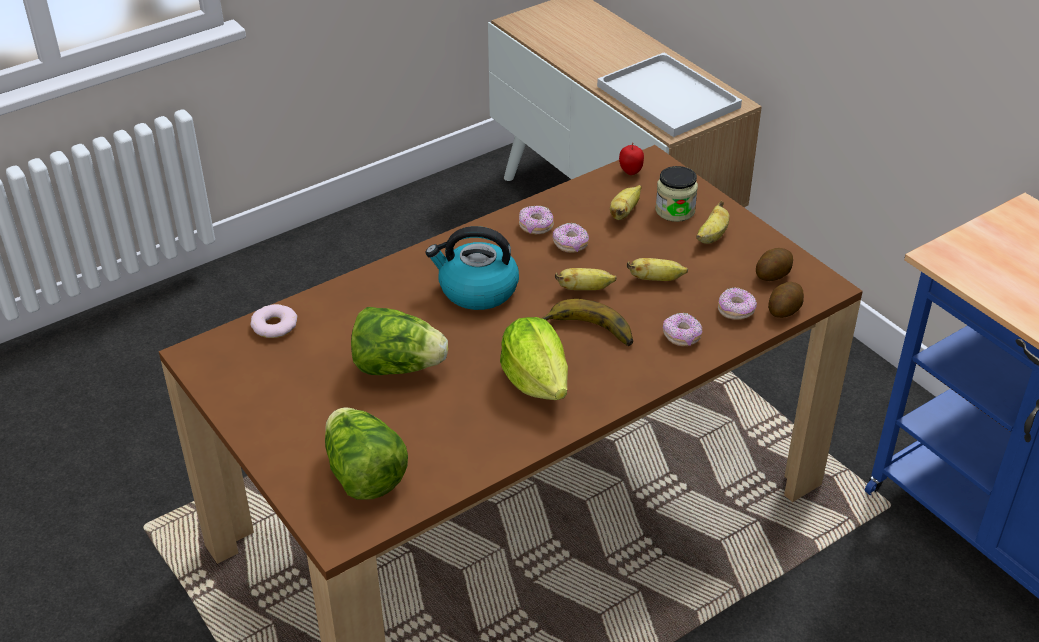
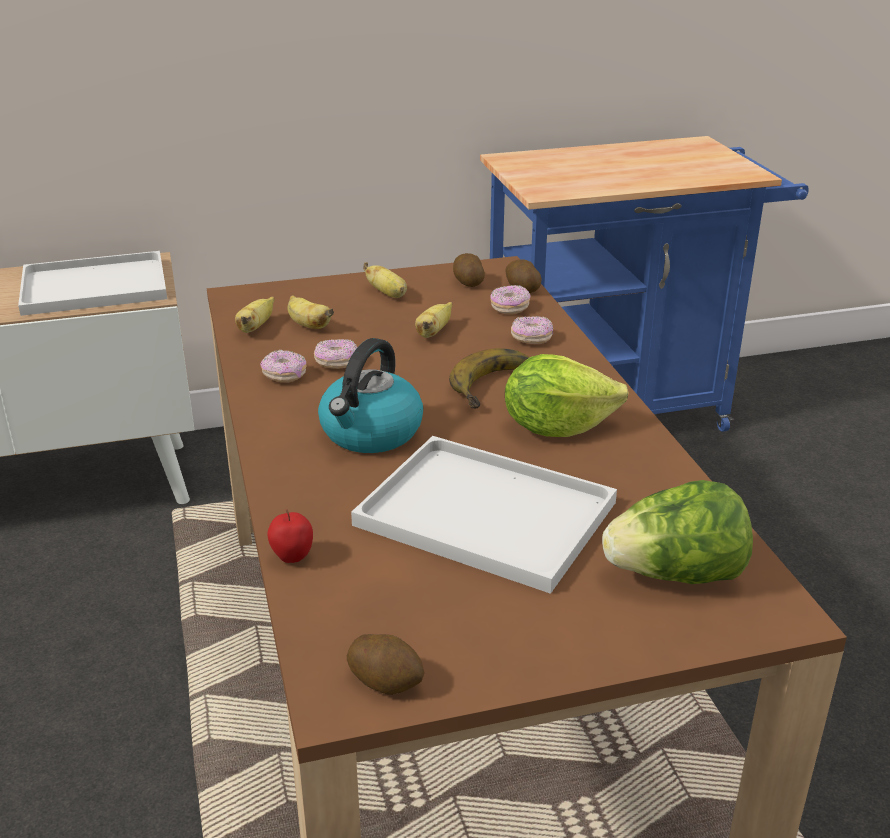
camera: 70 degrees left, 10 degrees down
(217, 368) = (386, 680): none -> potato
(274, 325) = (323, 606): donut -> none
(397, 367) = (480, 514): lettuce -> white tray
(585, 289) = (420, 370): banana -> banana (255, 327)
(630, 172) = (241, 308): apple -> apple (292, 558)
(675, 210) = (330, 301): jar -> none

